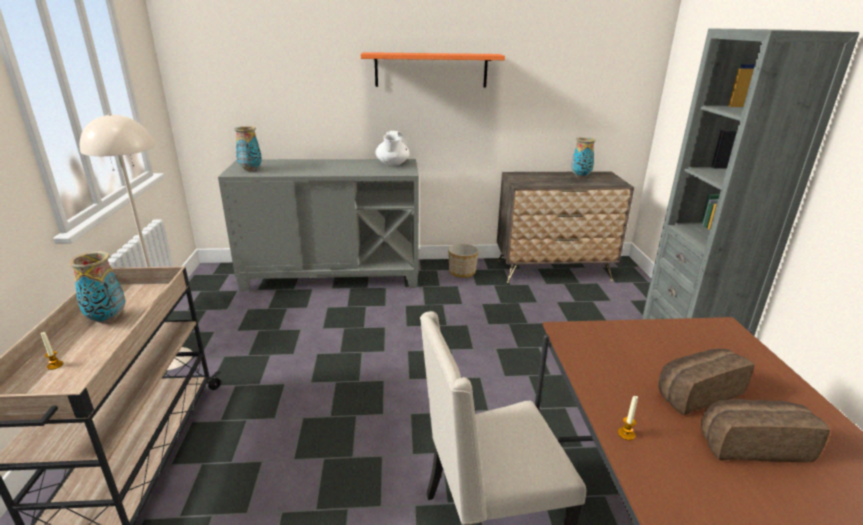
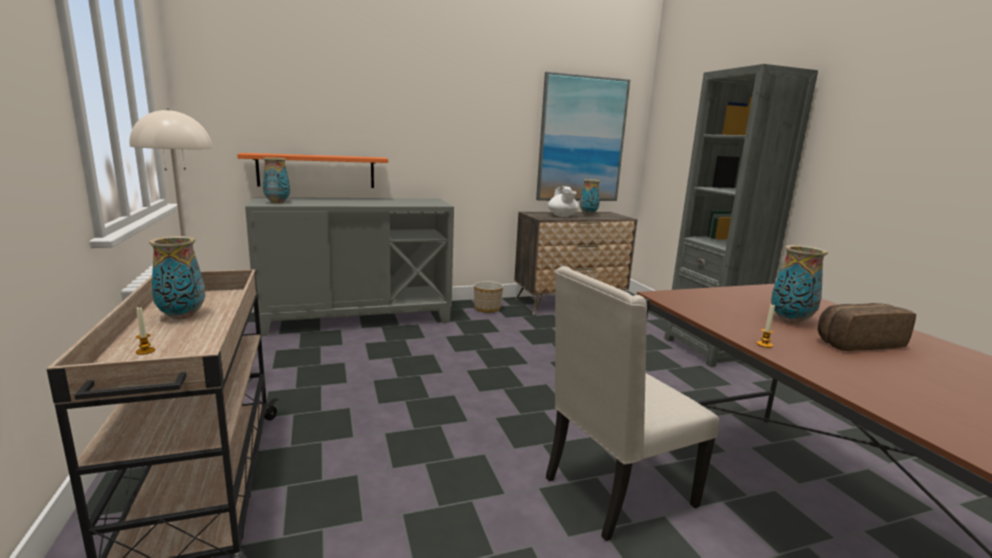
camera: 15 degrees left, 10 degrees down
(392, 164) = (421, 200): white teapot -> white teapot (562, 216)
(431, 70) = (454, 115): orange shelf -> orange shelf (316, 171)
(580, 91) = (581, 140): none -> picture
(695, 392) = (791, 320): bread -> vase

